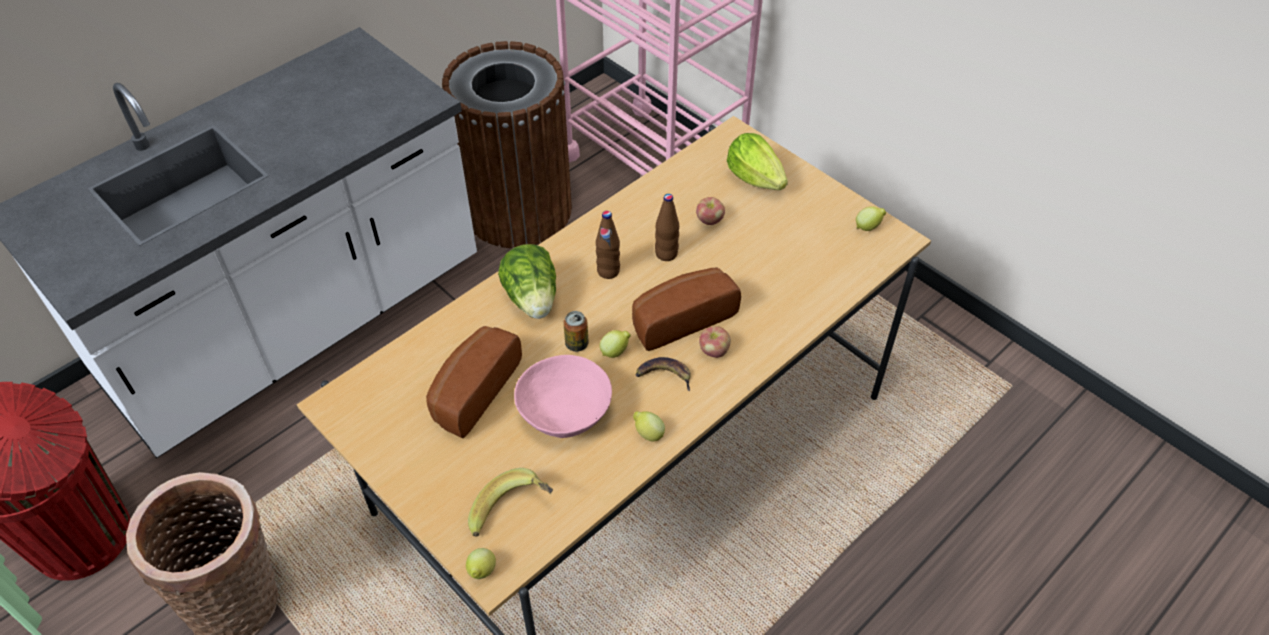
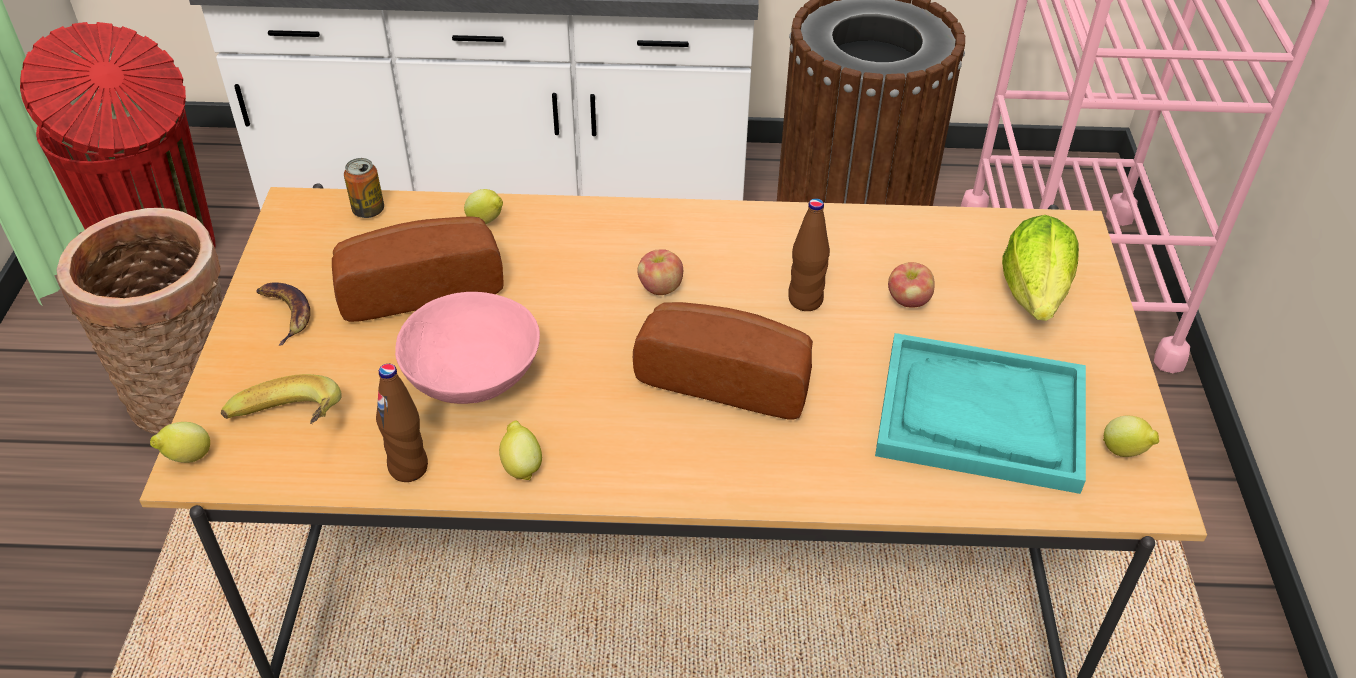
camera: 45 degrees right, 5 degrees down
(533, 299) = (597, 245): lettuce -> none
(576, 344) = (579, 319): can -> can (368, 210)
(608, 271) = (714, 273): brown bottle -> brown bottle (408, 467)
(615, 352) = (607, 357): lemon -> lemon (486, 222)
(664, 375) = (623, 421): banana -> banana (285, 313)
(714, 351) = (716, 440): apple -> apple (660, 287)
(801, 253) = (980, 416): none -> turquoise tray

